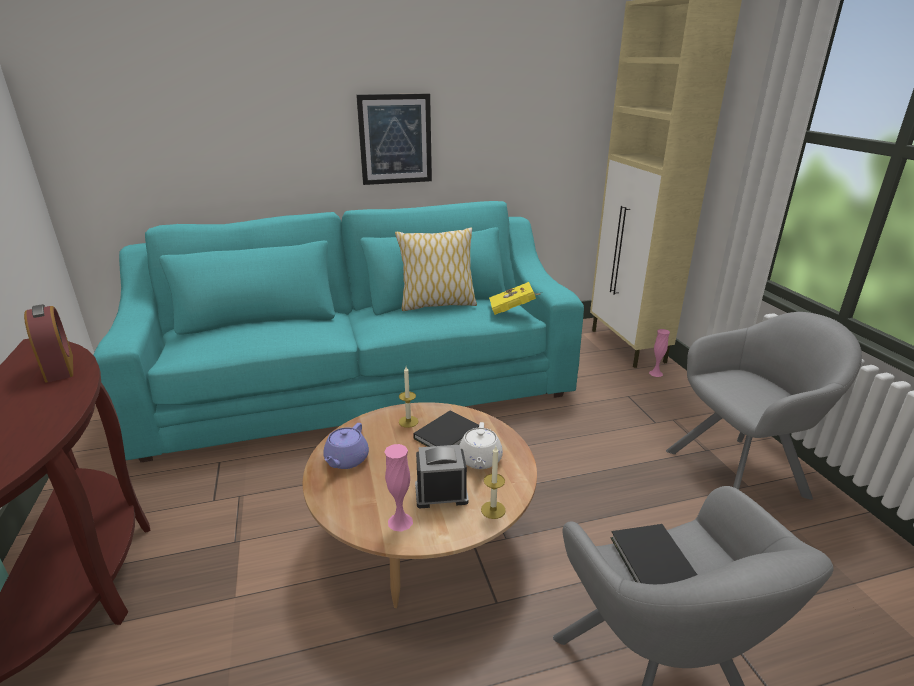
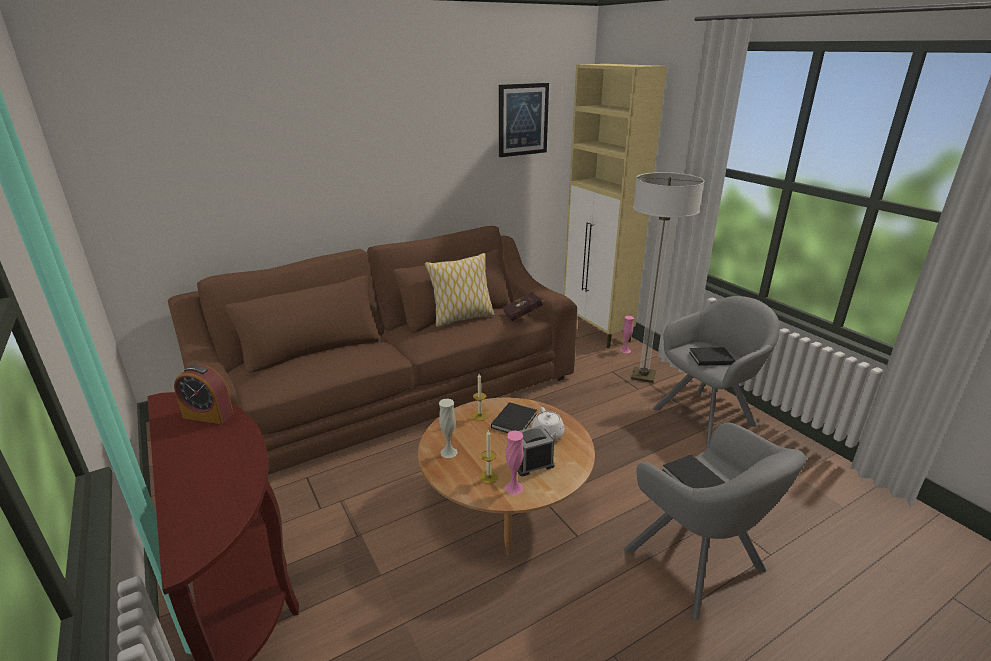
camera: 15 degrees left, 0 degrees up
(59, 368) = (208, 415): alarm clock -> alarm clock turned 150 degrees clockwise
(346, 460) = (449, 452): purple teapot -> white vase
(360, 384) = (396, 393): turquoise sofa -> brown sofa
(395, 139) = (402, 181): picture -> picture (522, 119)
(493, 510) = (573, 467): candle -> candle (488, 477)
(513, 310) = (524, 315): yellow book -> red book
(668, 407) = (643, 376): none -> floor lamp
(748, 392) = (709, 358): none -> black book

